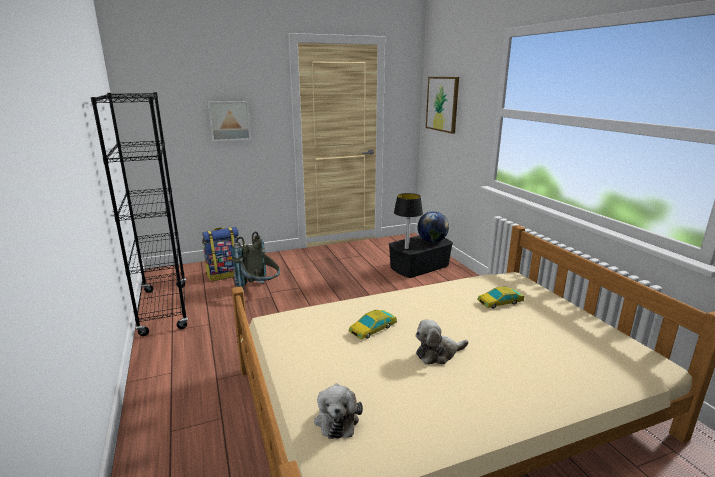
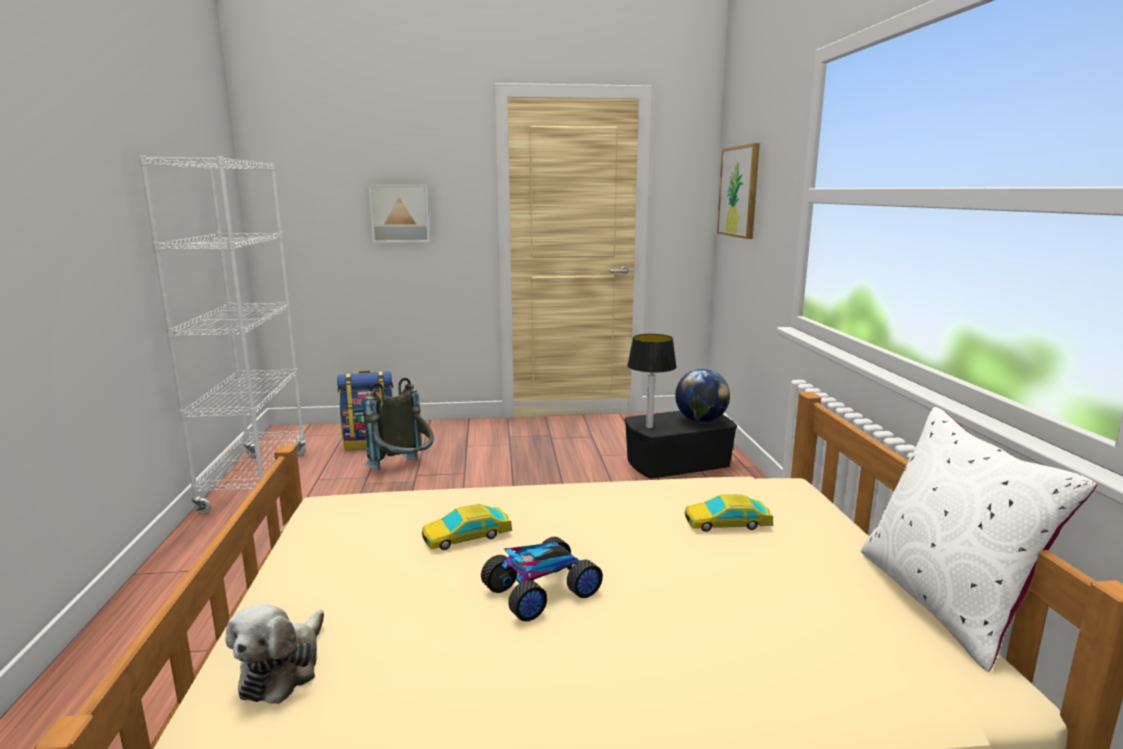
camera: 15 degrees right, 5 degrees down
(164, 309) = (256, 481): black bookcase -> white bookcase
(438, 353) = (542, 592): plush toy -> toy car
(618, 328) = (944, 602): none -> white pillow

